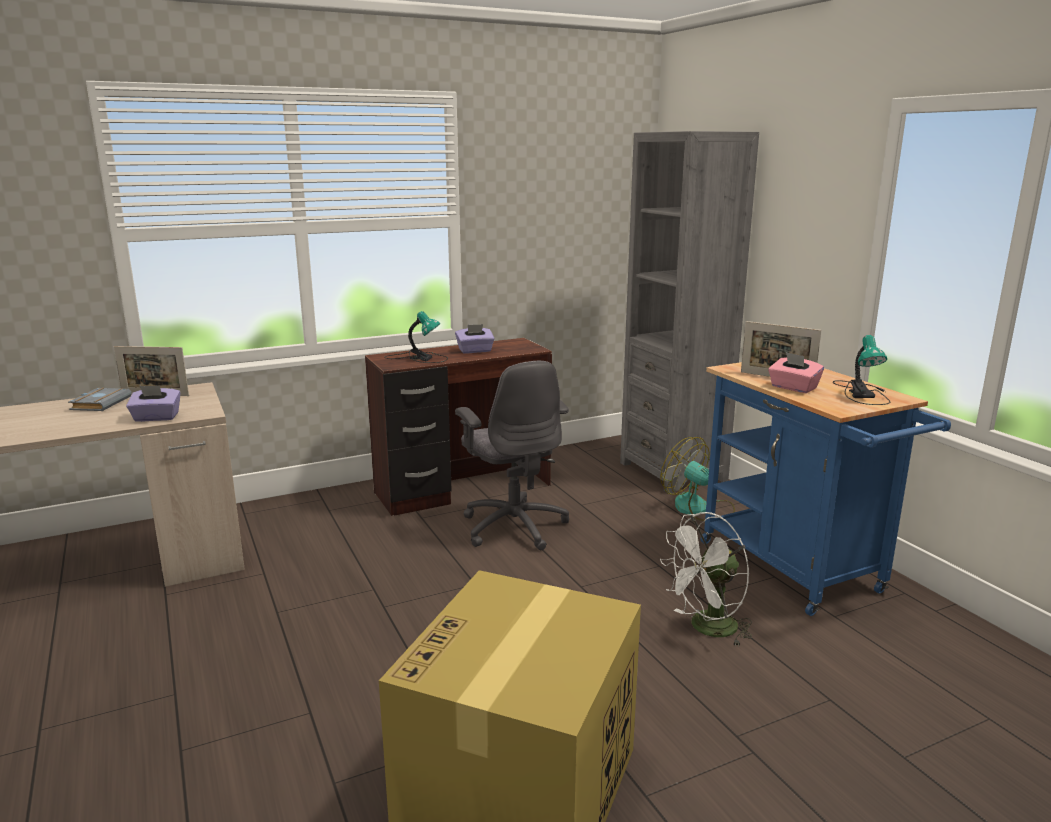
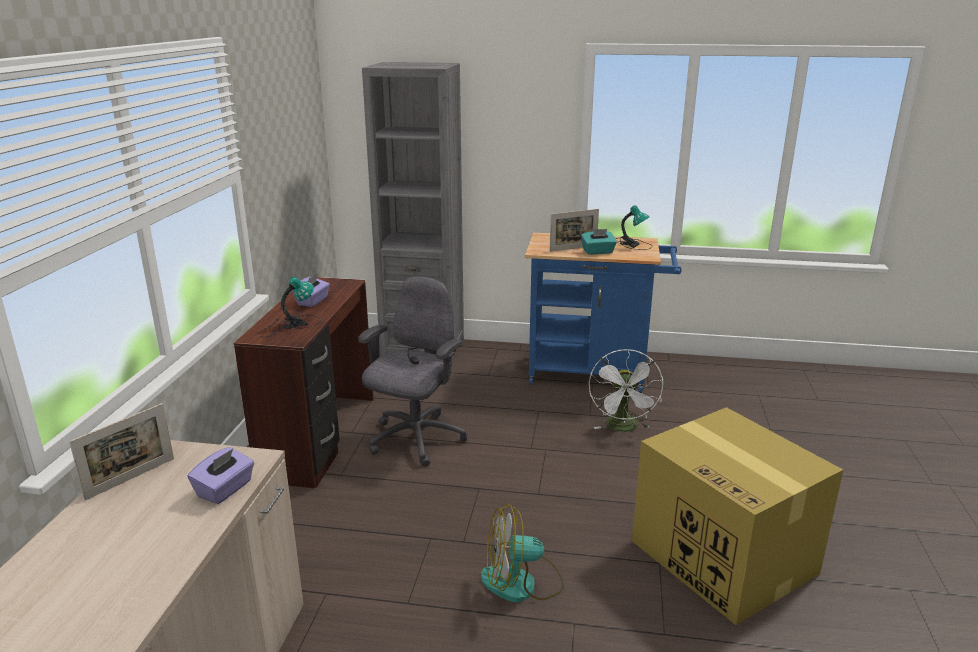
camera: 55 degrees left, 5 degrees up
(100, 403) = (98, 520): grey book -> none
(514, 526) = (415, 439): grey office chair -> grey office chair turned 75 degrees counterclockwise
(699, 509) = (486, 366): fan -> fan (521, 583)
(793, 388) = (598, 252): pink tissue box -> turquoise tissue box

